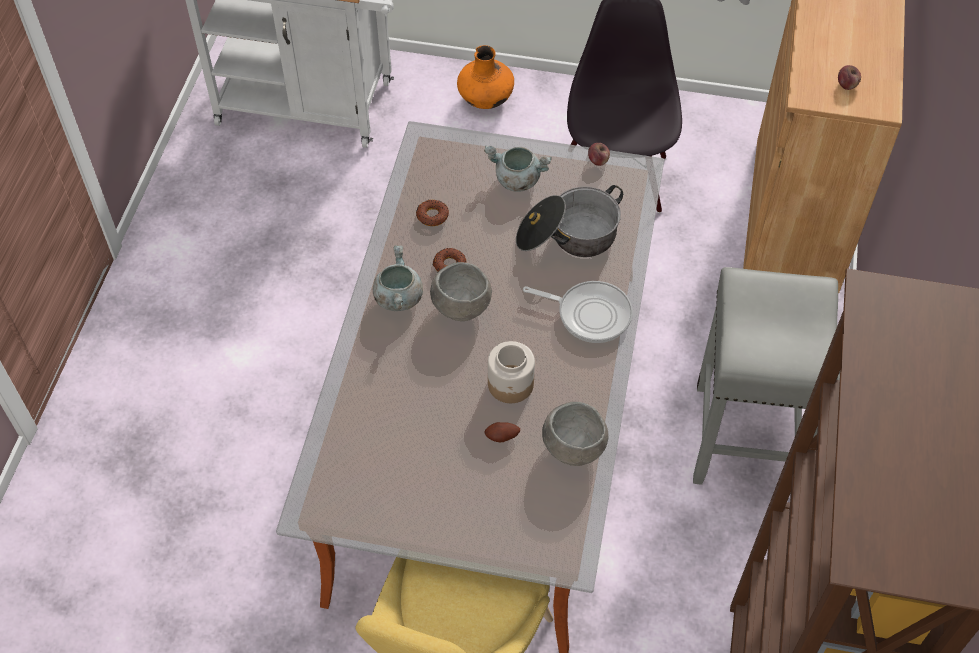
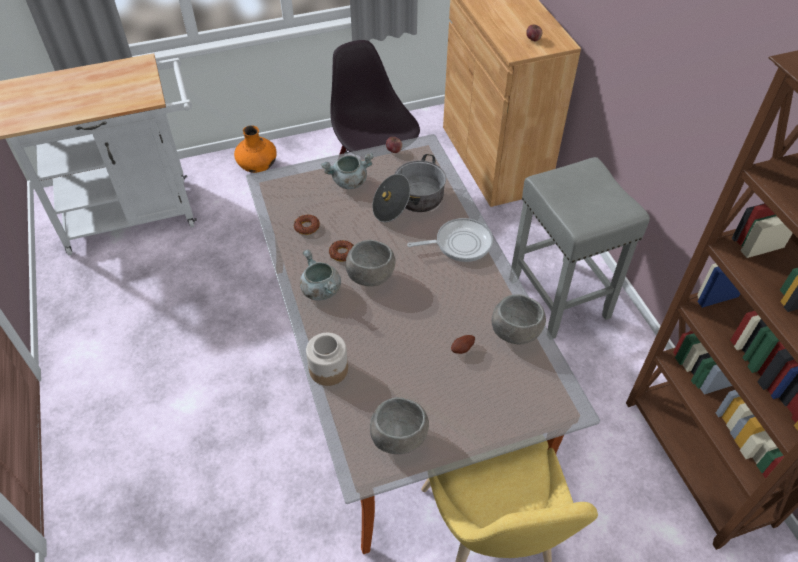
camera: 30 degrees left, 5 degrees down
(367, 496) = (397, 438): none -> grey bowl
(511, 384) = (442, 311): jar -> jar (329, 369)

